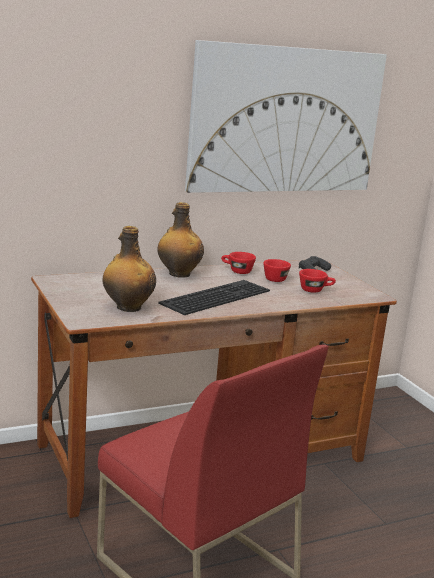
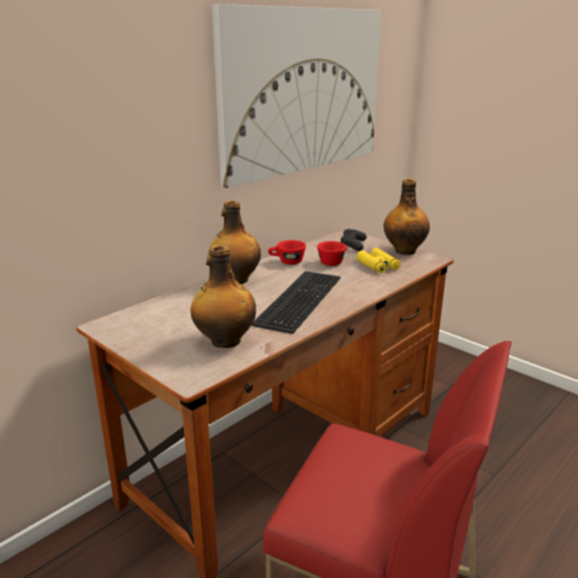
camera: 20 degrees left, 5 degrees up
(315, 290) = (378, 266): red cup -> yellow binoculars
(356, 285) = (404, 251): none -> bottle

